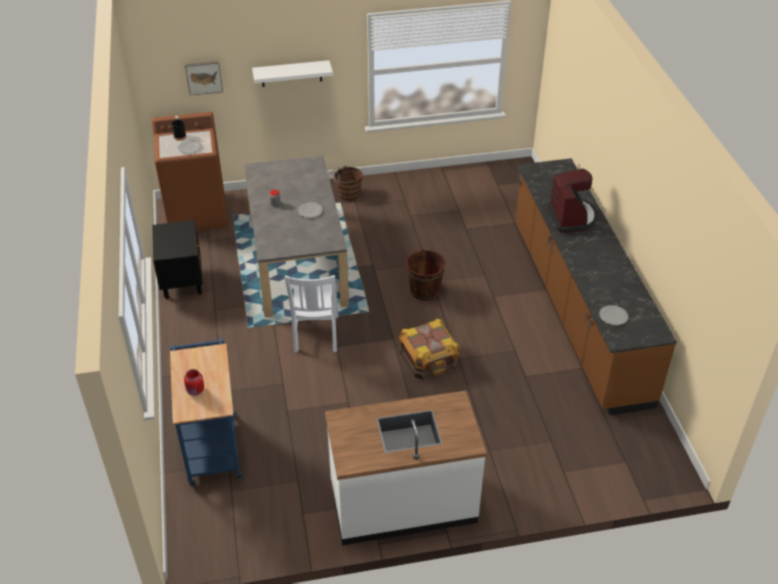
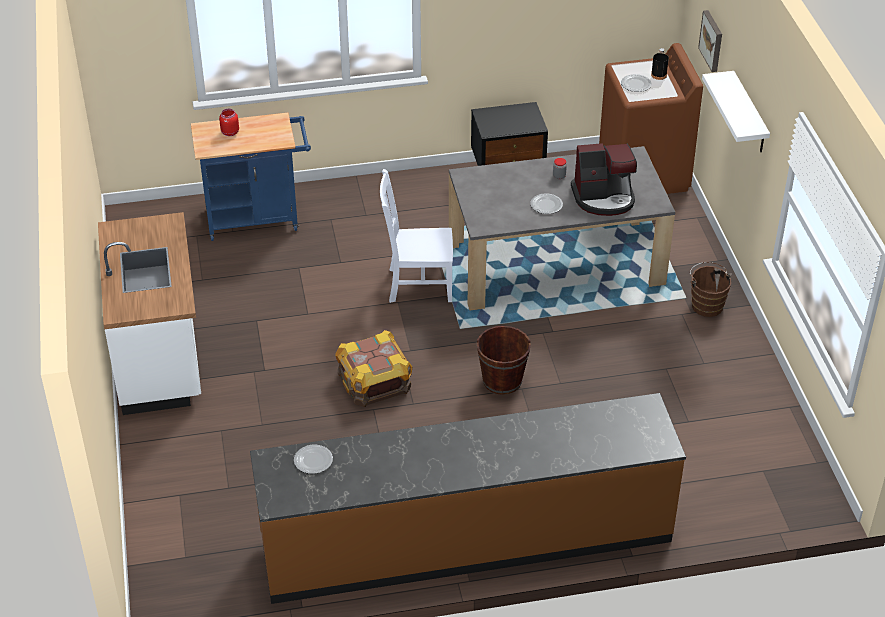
camera: 90 degrees right, 0 degrees up
(572, 217) = (528, 441): coffee machine -> coffee machine (604, 198)

